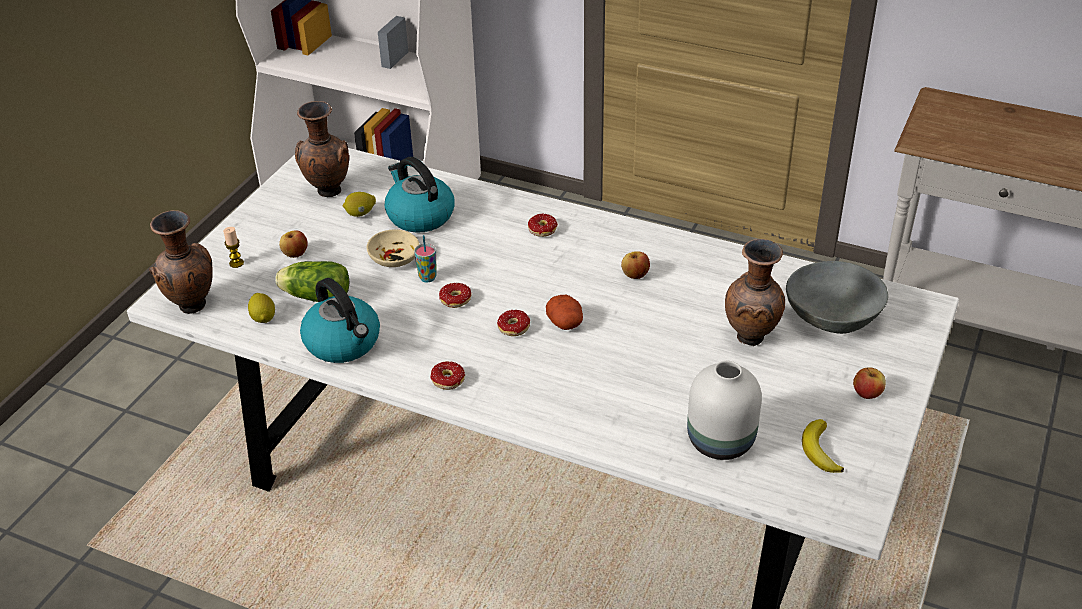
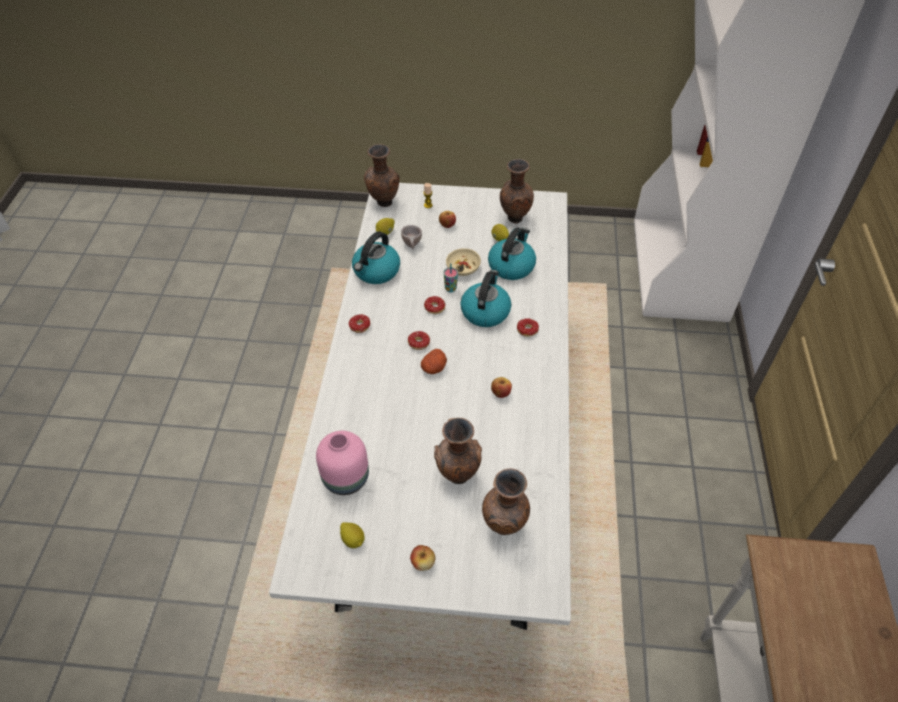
camera: 70 degrees right, 10 degrees up
(314, 296) = (412, 246): lettuce -> beige cup
(489, 256) = (485, 311): none -> kettle
(718, 441) = (346, 477): white vase -> pink vase
(819, 450) = (353, 540): banana -> lemon
(833, 317) = (504, 527): grey bowl -> brown vase

